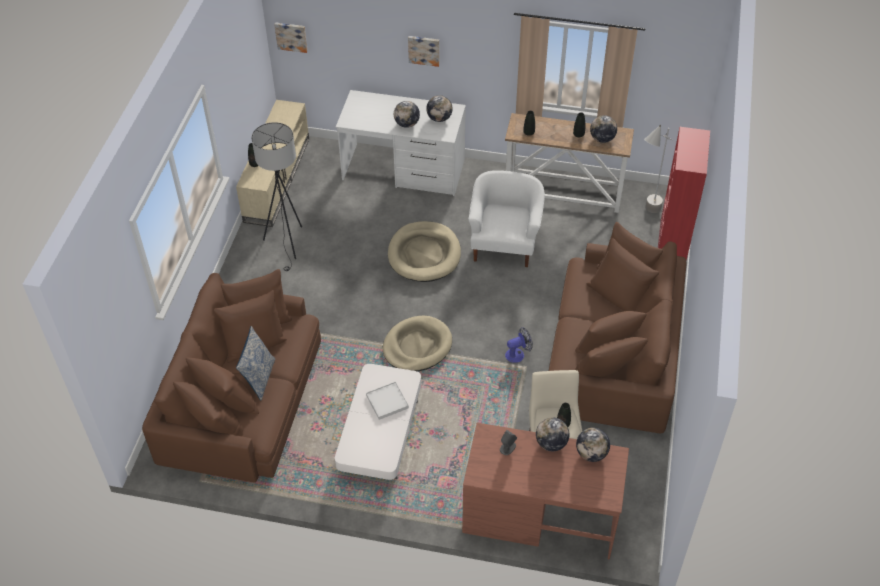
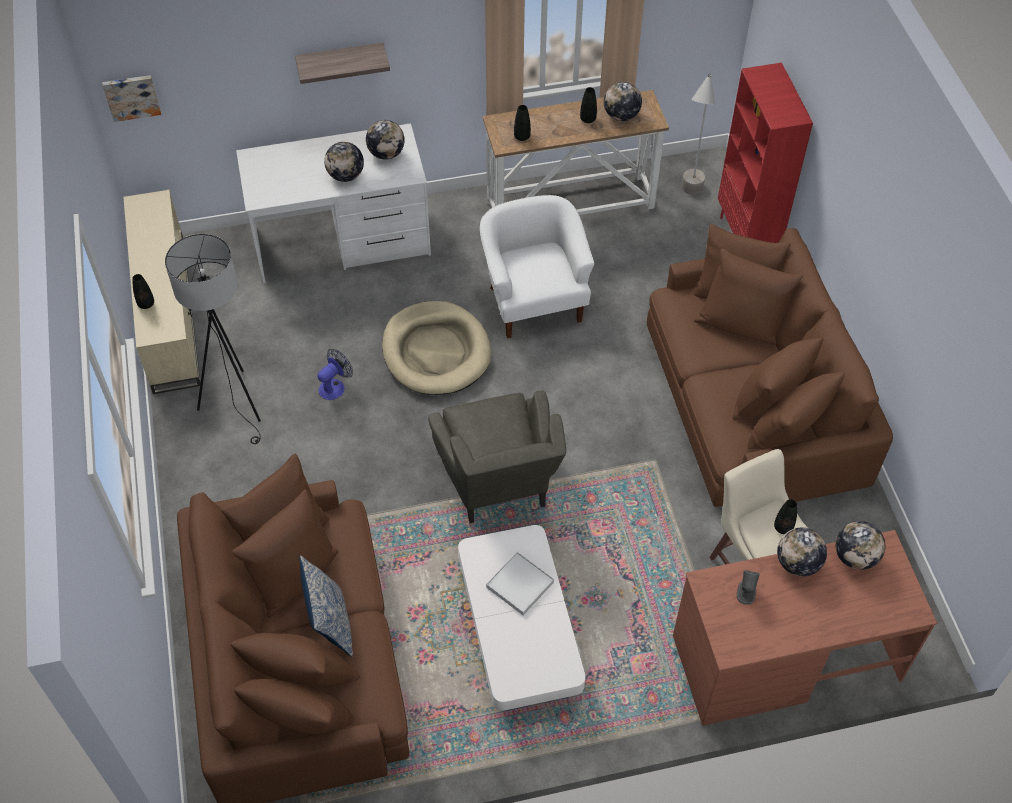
camera: 25 degrees left, 5 degrees up
(417, 346) = (498, 486): beige dog bed -> grey armchair
(424, 50) = (340, 61): picture -> shelf
(518, 354) = (635, 446): fan -> fan (335, 386)

